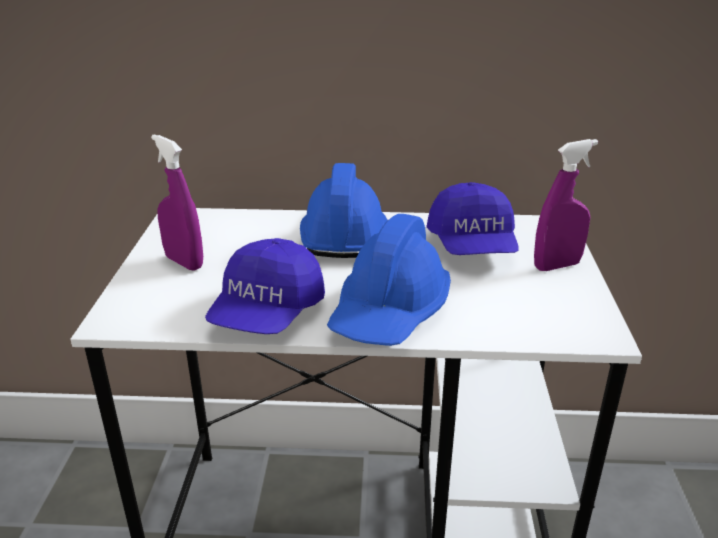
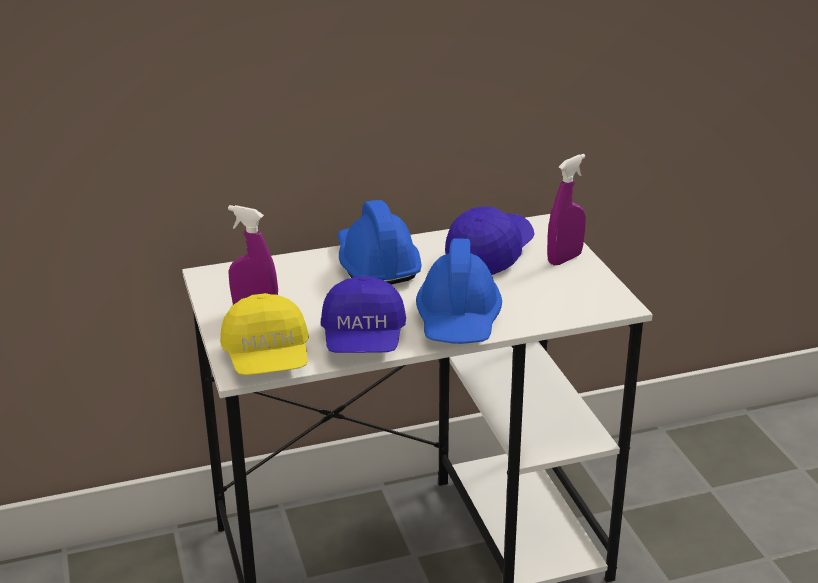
camera: 20 degrees left, 0 degrees up
(151, 313) = (268, 359): none -> yellow cap
(473, 246) = (490, 254): blue cap -> blue cap turned 120 degrees counterclockwise

